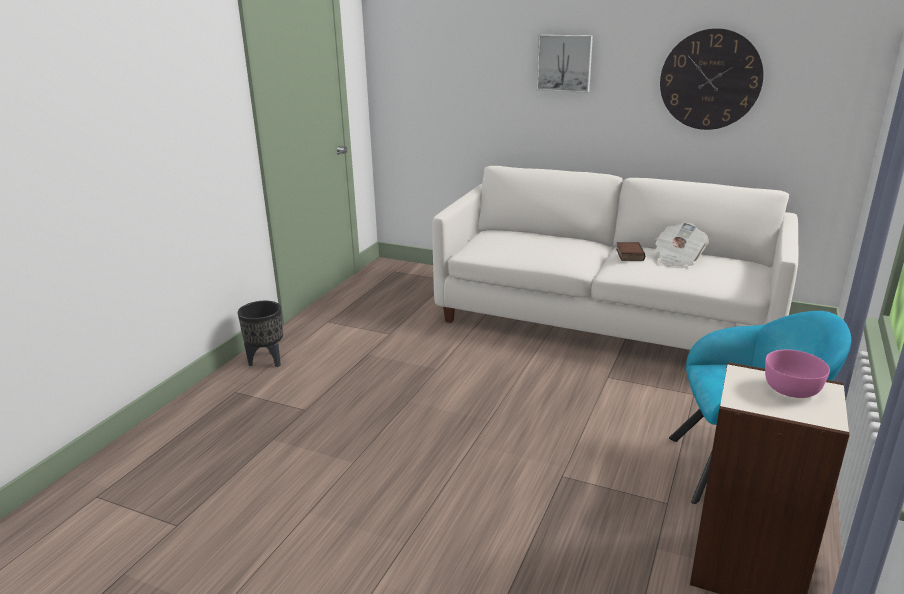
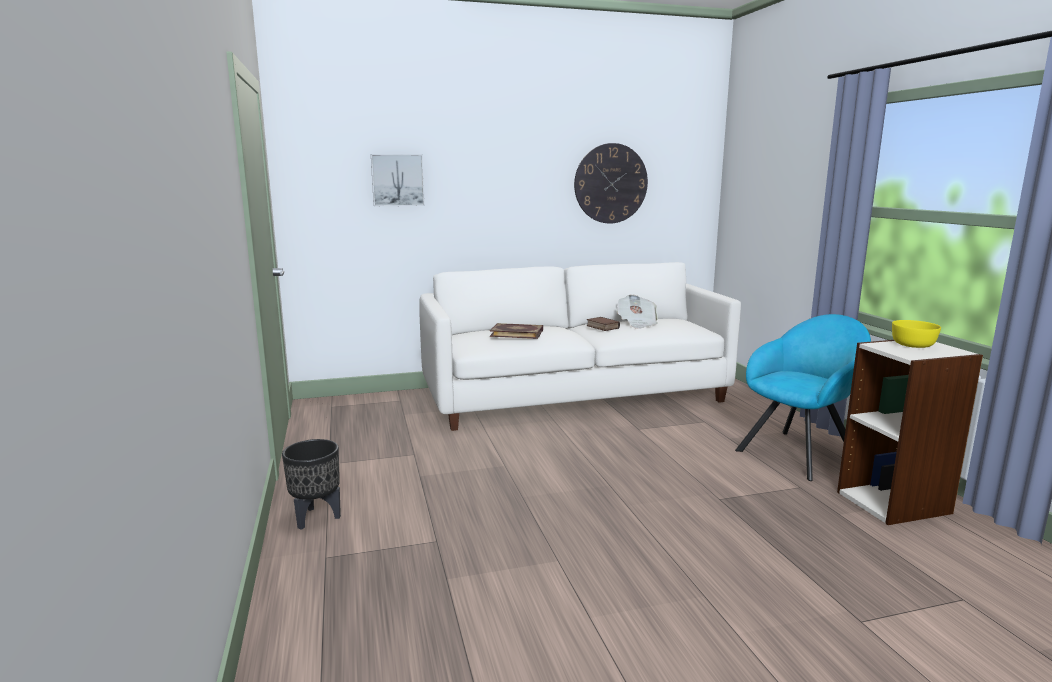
camera: 40 degrees left, 10 degrees down
(528, 243) = (517, 333): none -> book
(564, 63) = (493, 174): picture -> picture (397, 180)
(791, 389) = (913, 345): pink bowl -> yellow bowl

